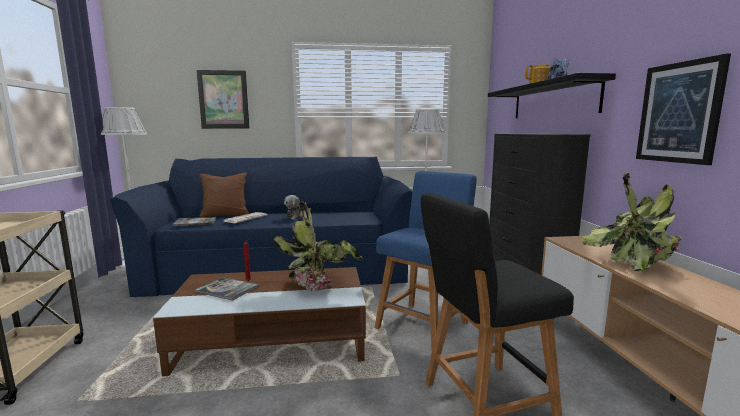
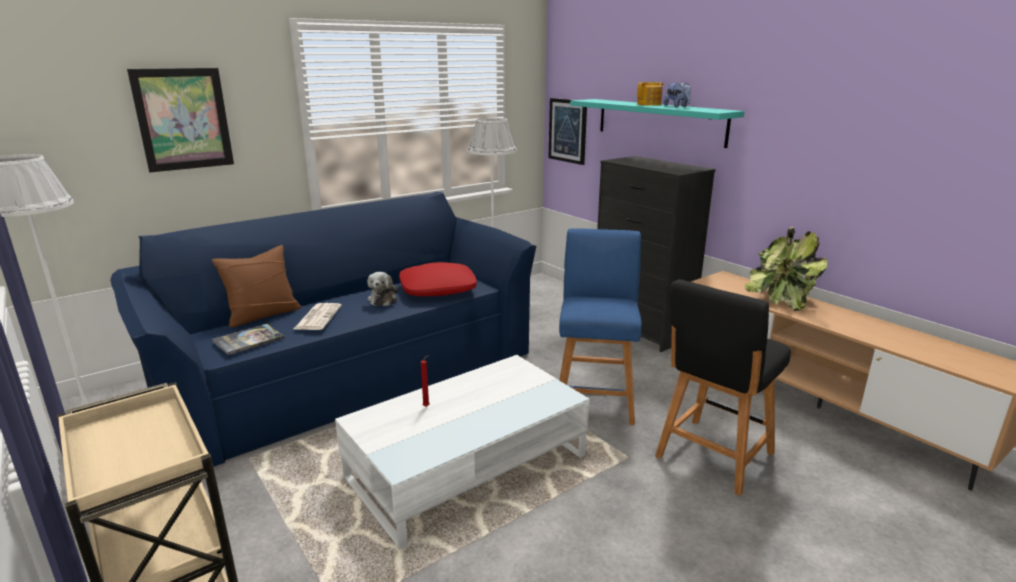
camera: 30 degrees left, 10 degrees up
(227, 289) = (420, 424): book -> none
(273, 340) = (467, 467): brown coffee table -> white coffee table
(322, 286) = (518, 389): potted plant -> none
(340, 217) = (438, 289): none -> red pillow
(552, 100) = (659, 121): black shelf -> turquoise shelf
(679, 112) = (812, 163): picture -> picture (568, 130)

